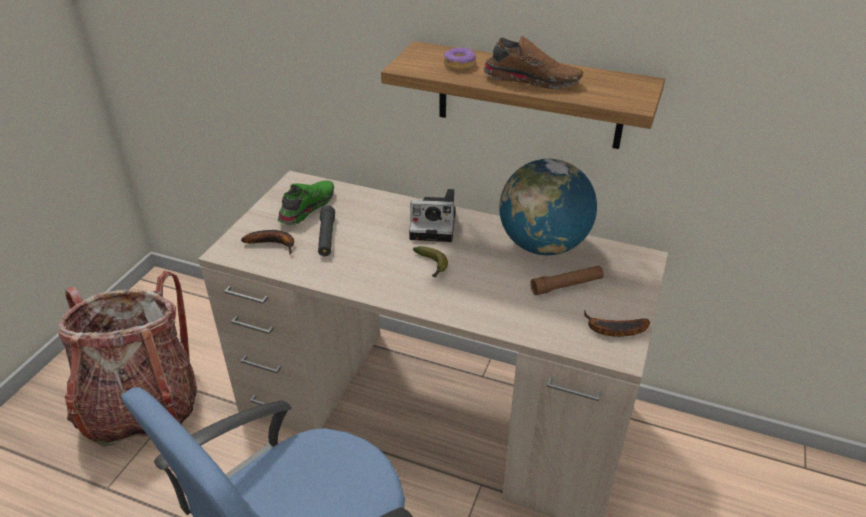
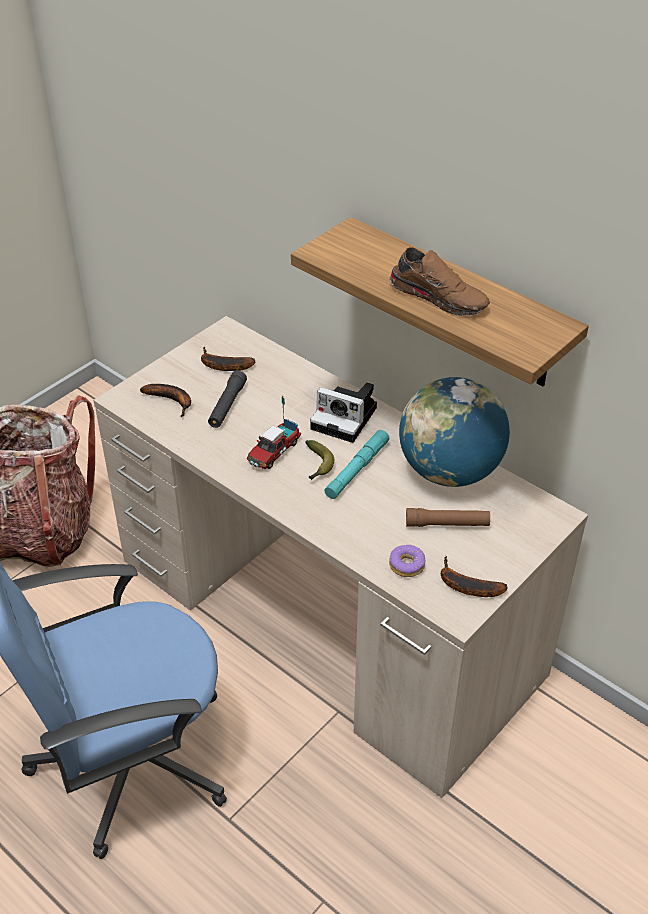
camera: 20 degrees right, 5 degrees up
(306, 207) = (222, 366): green shoe -> banana
(388, 264) = (273, 452): none -> toy truck
(459, 64) = (376, 260): donut -> donut (407, 565)
(467, 261) = (357, 469): none -> turquoise flashlight

